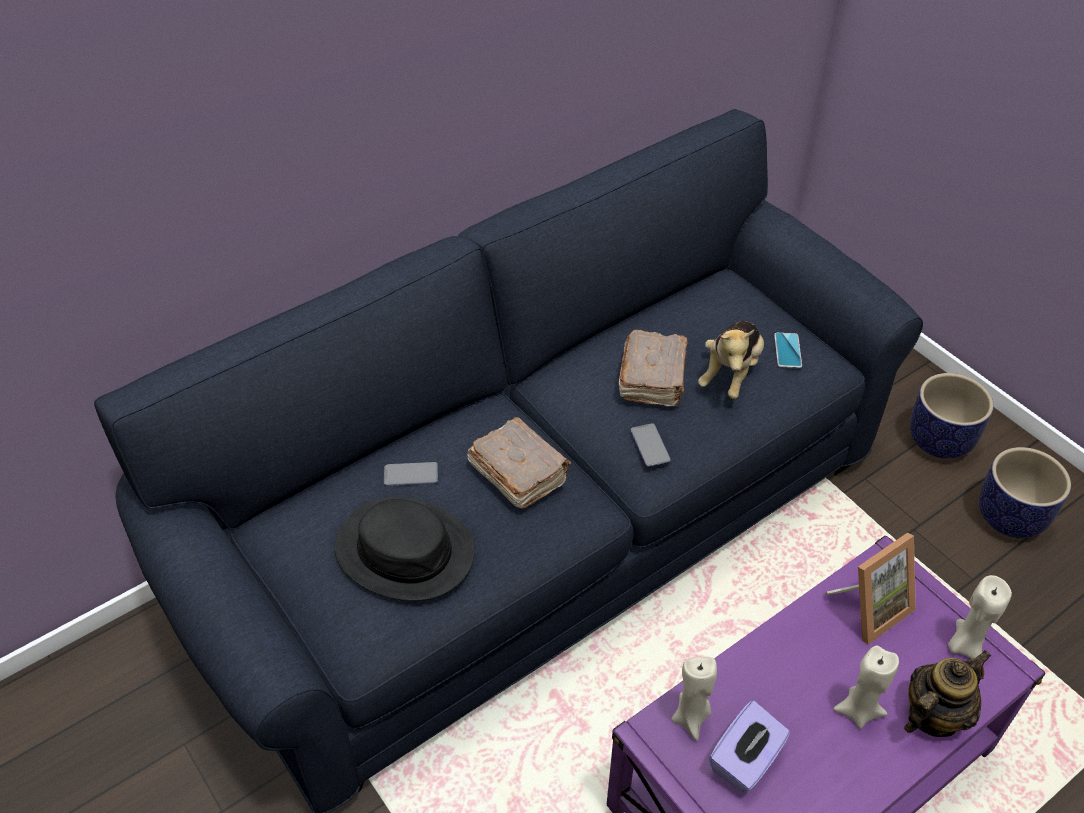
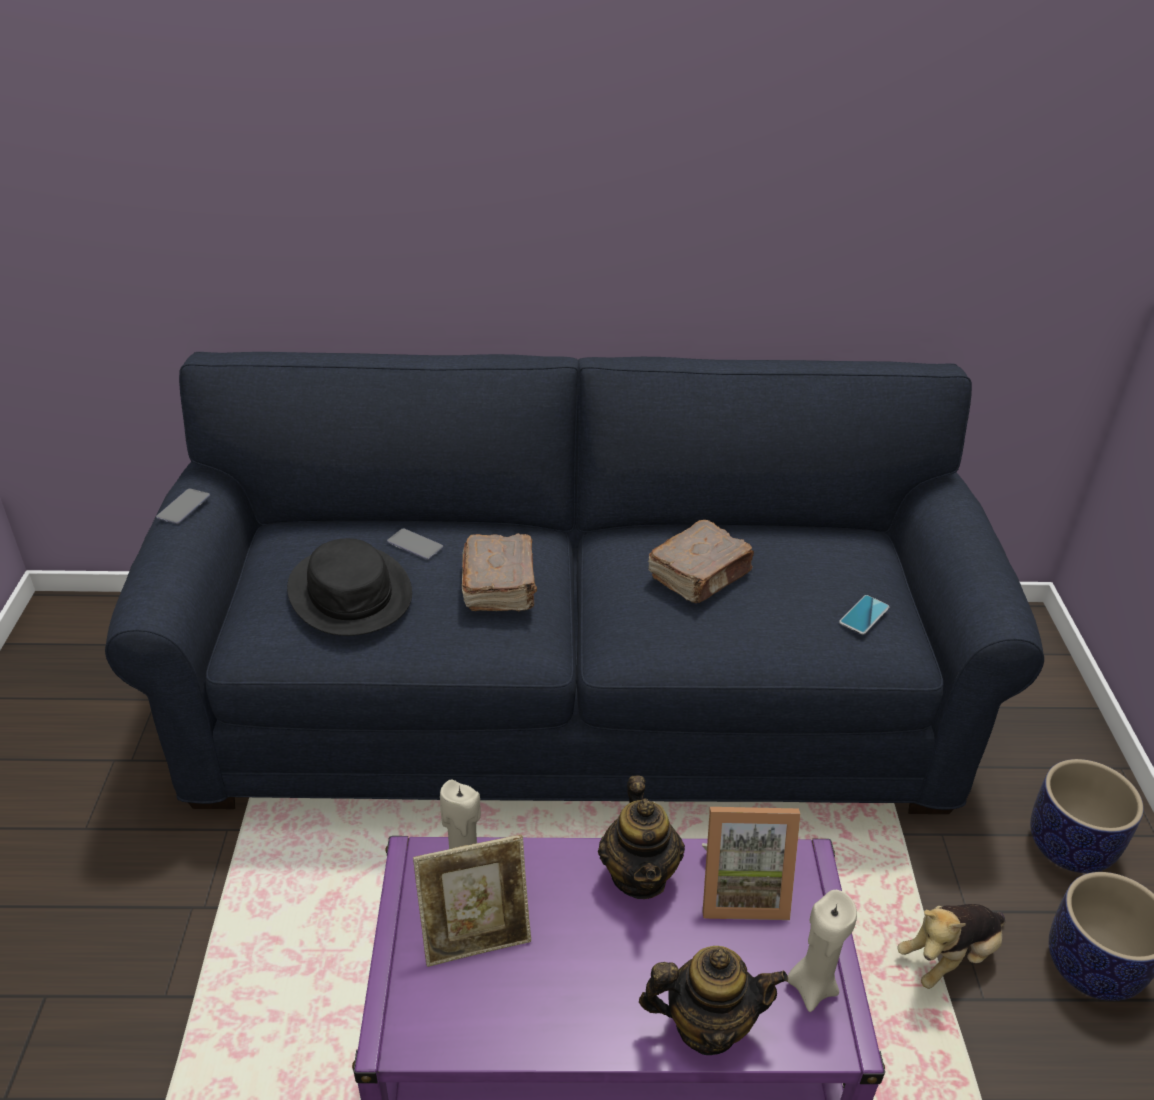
camera: 35 degrees right, 10 degrees down
(650, 445) = (639, 623): phone -> phone (184, 507)
(730, 373) = (783, 606): plush toy -> plush toy (949, 957)
(746, 760) = (476, 936): purple tissue box -> picture frame
(802, 641) = (639, 875): none -> teapot
(858, 710) = (631, 969): beige candle -> none

